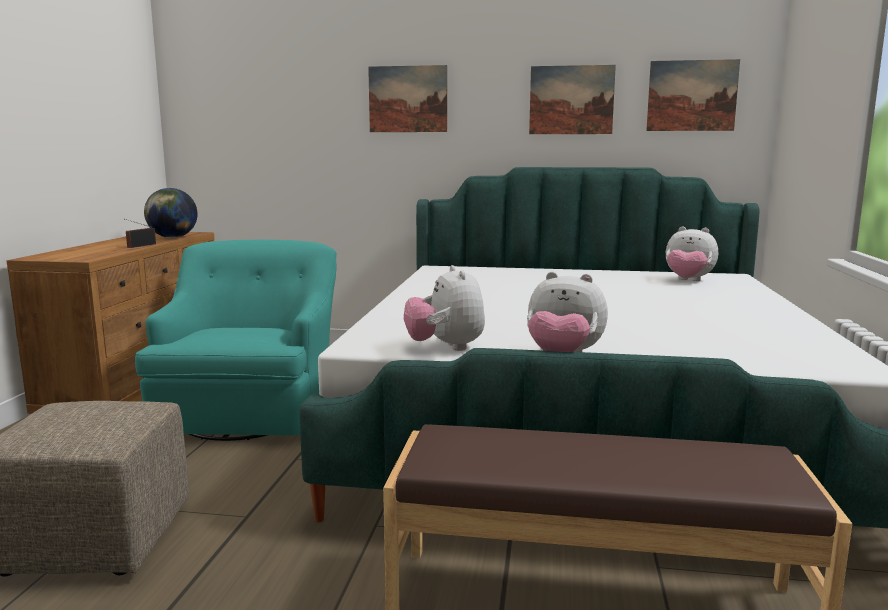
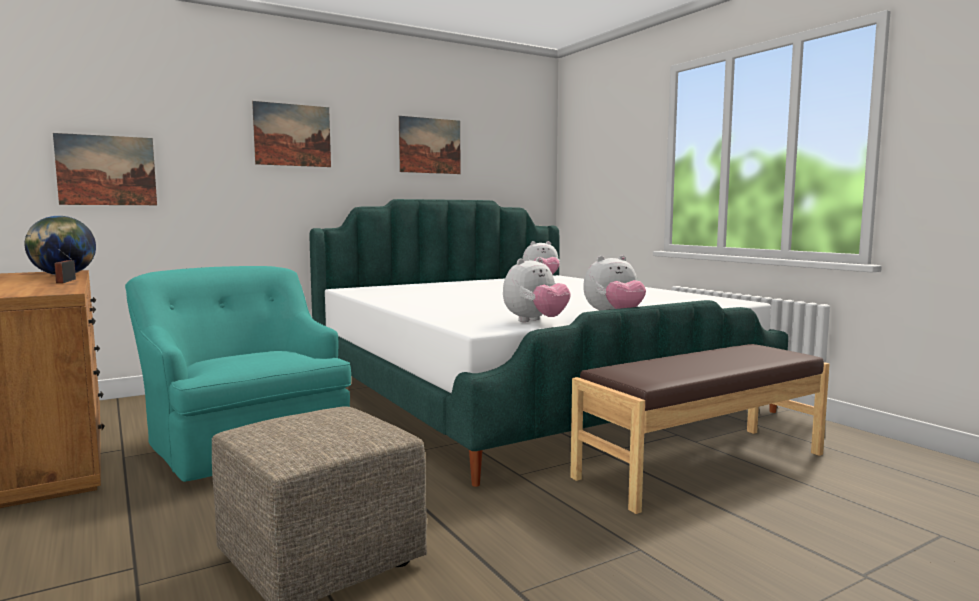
camera: 40 degrees left, 5 degrees down
(445, 347) = (535, 321): plush toy -> plush toy turned 75 degrees counterclockwise
(692, 95) = (509, 148): picture -> picture (107, 170)

